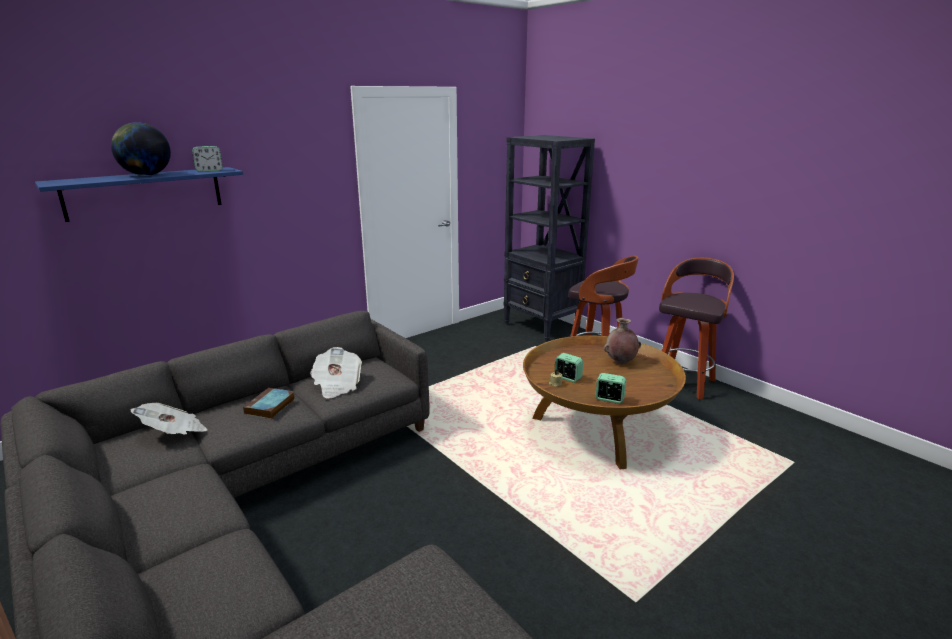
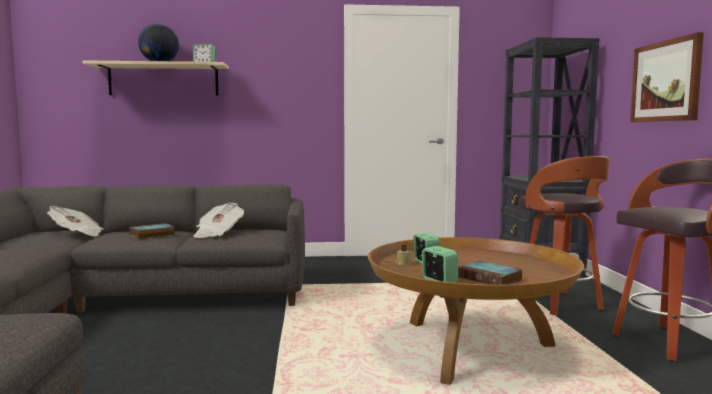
camera: 35 degrees right, 15 degrees down
(144, 193) = (163, 80): blue shelf -> beige shelf
(620, 362) = (516, 265): brown vase -> none
(631, 385) = (491, 279): none -> book
(665, 192) = (666, 81): none -> picture

